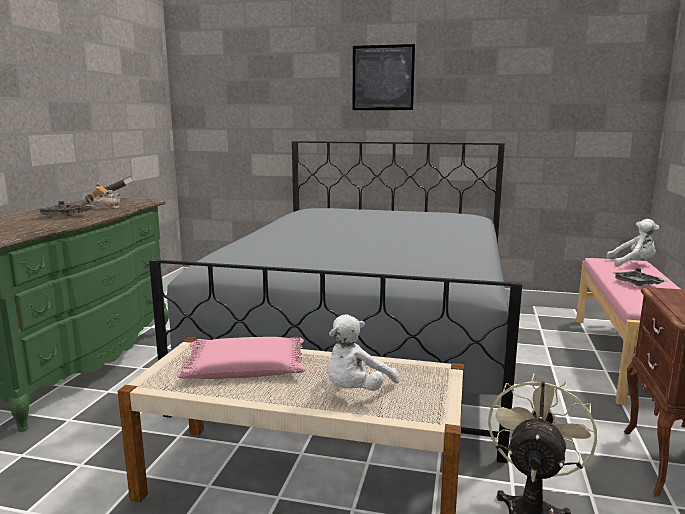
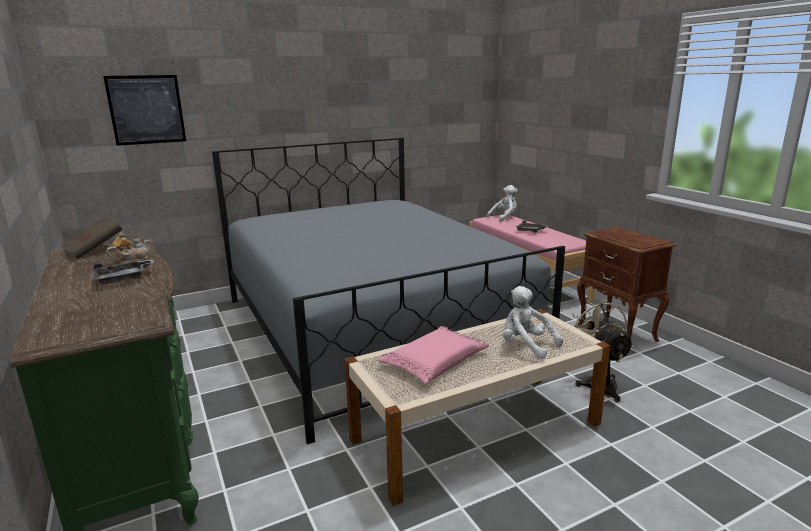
camera: 40 degrees left, 5 degrees up
(356, 391) = (526, 346): white plush toy -> white plush toy turned 135 degrees clockwise
(383, 78) = (296, 84): picture -> picture (146, 110)

